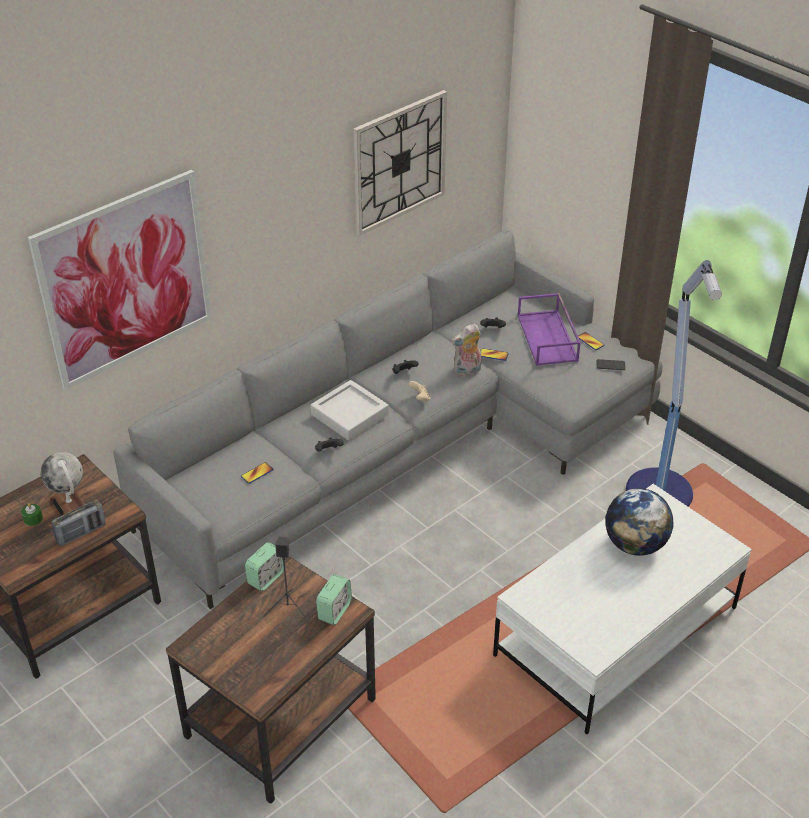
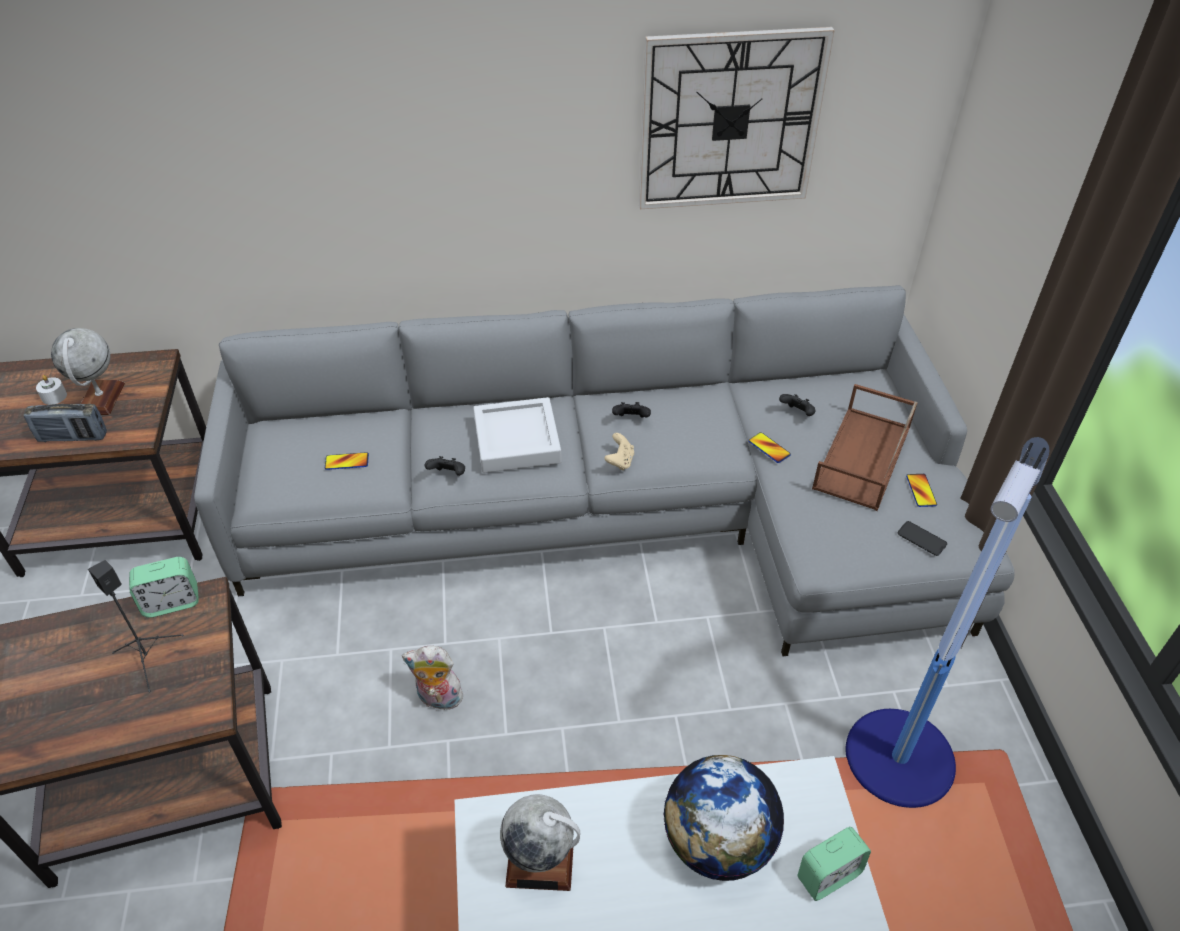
camera: 35 degrees right, 5 degrees up
(33, 519) = (54, 396): green candle -> white candle
(126, 280) = (232, 140): picture -> none
(334, 611) = (190, 698): alarm clock -> alarm clock (828, 875)
(467, 371) = (714, 454): plush toy -> plush toy (438, 699)
(548, 338) = (863, 459): purple tray -> brown tray
(566, 598) = (540, 866): none -> globe

